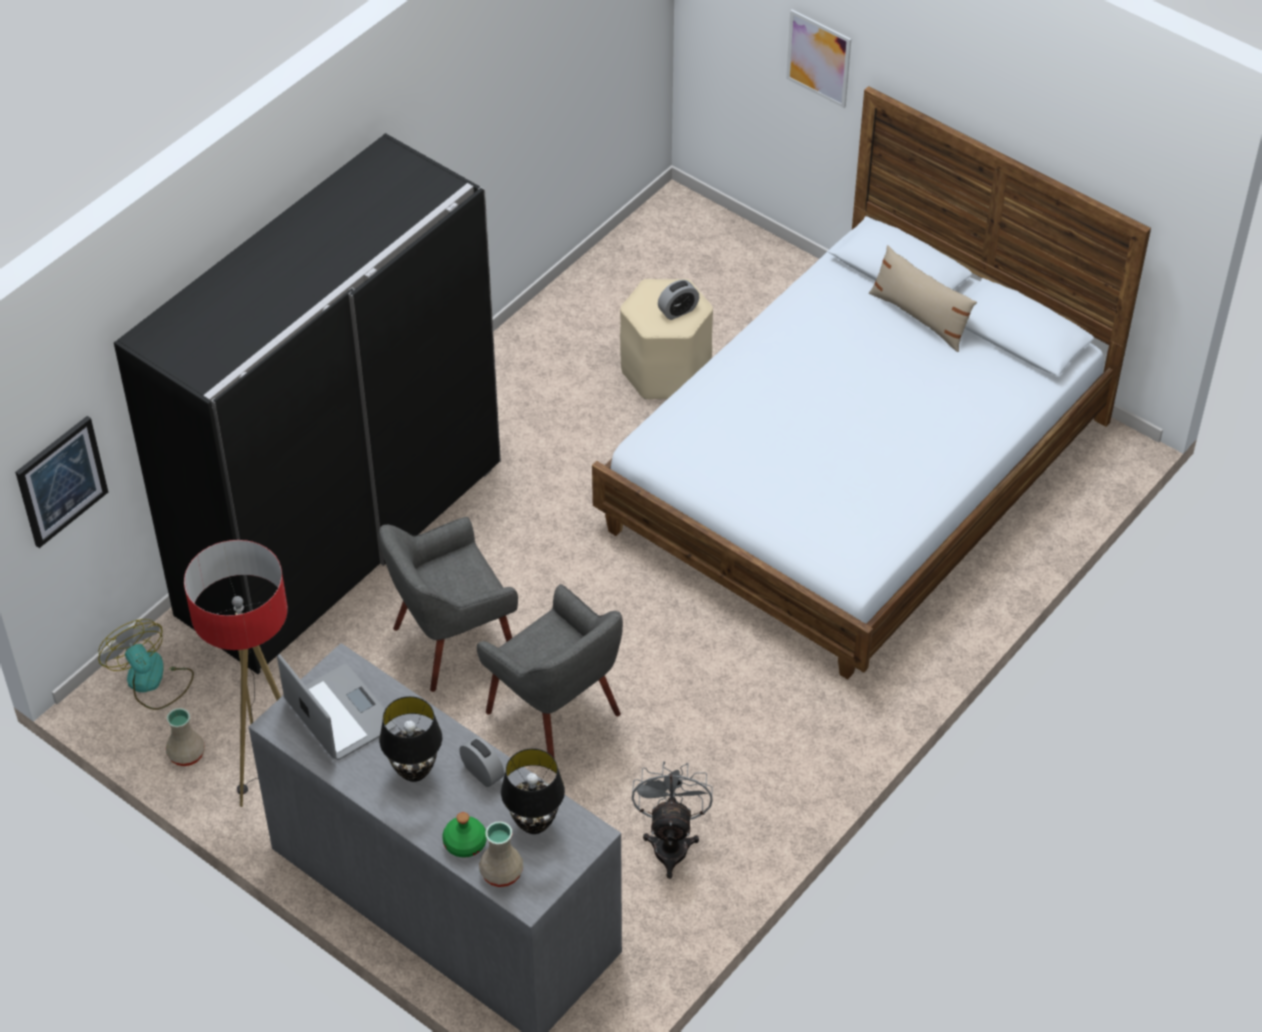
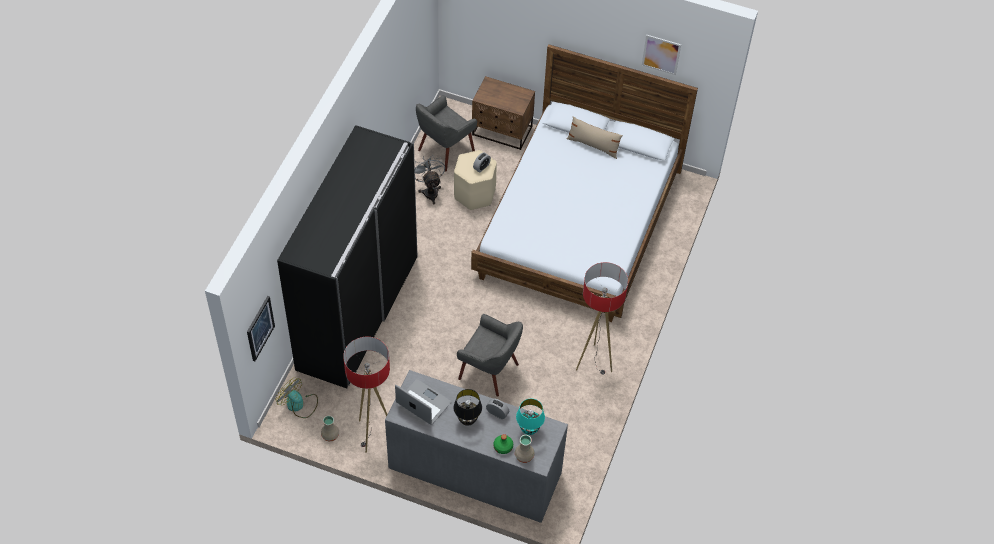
camera: 20 degrees left, 5 degrees up
(452, 642) = (430, 350): grey armchair -> grey armchair (445, 150)
(533, 824) = (529, 430): black table lamp -> turquoise table lamp
(671, 842) = (563, 417): grey fan -> grey fan (430, 191)
(768, 269) = (502, 131): none -> brown nightstand
(779, 750) = (594, 362): none -> floor lamp
(818, 58) = (520, 34): picture -> picture (661, 54)

